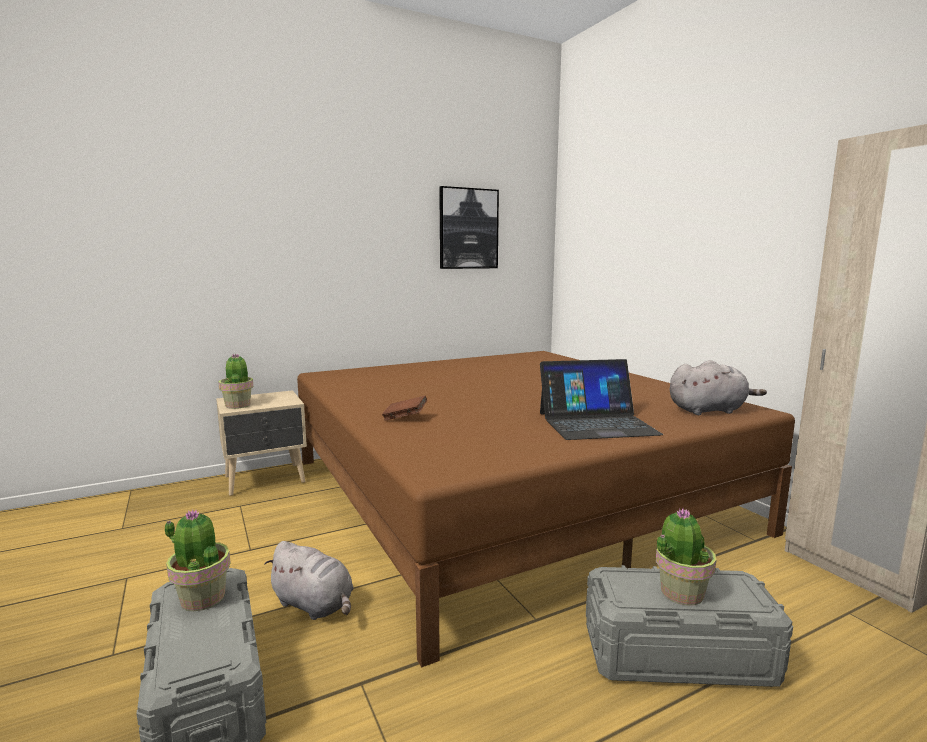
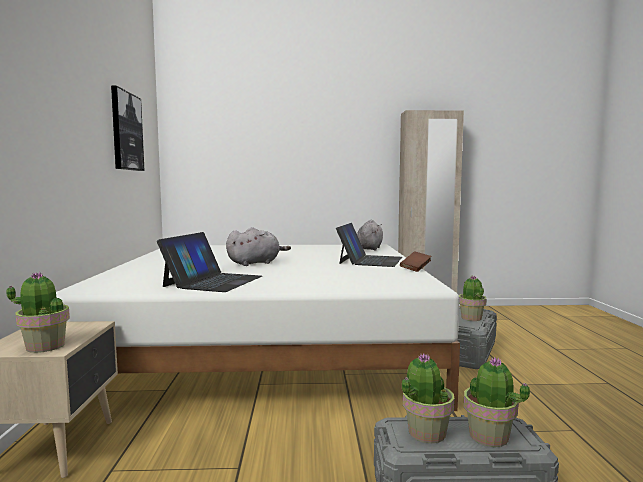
camera: 65 degrees left, 5 degrees down
(192, 642) = (489, 437): none -> potted plant
(315, 605) = (368, 440): grey plush toy -> grey plush toy (255, 263)
(379, 393) = (213, 281): none -> laptop
(405, 418) = (305, 282): brown book -> brown book (415, 269)
(507, 493) = (270, 346): brown bed -> white bed

